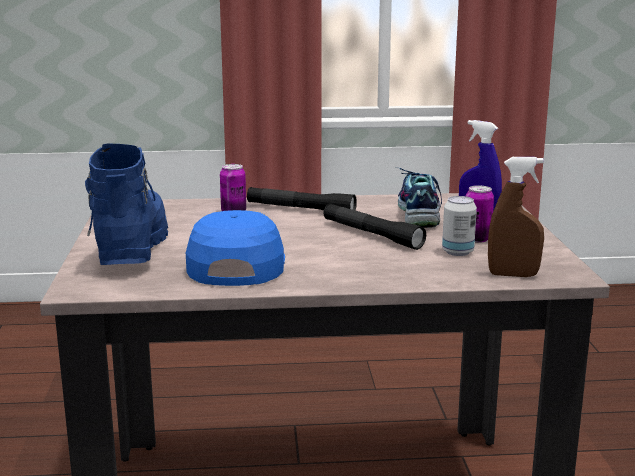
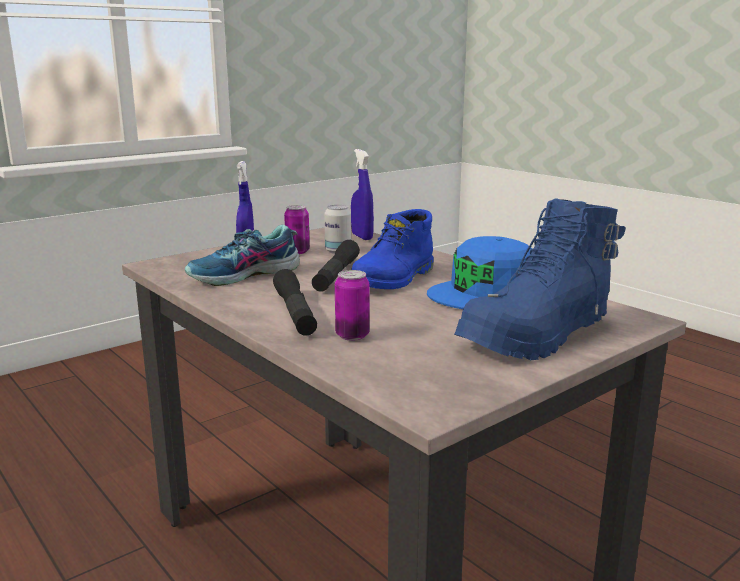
camera: 125 degrees left, 0 degrees up
(328, 248) = (394, 279): none -> blue boot
(513, 275) = (362, 237): brown spray bottle -> blue spray bottle

